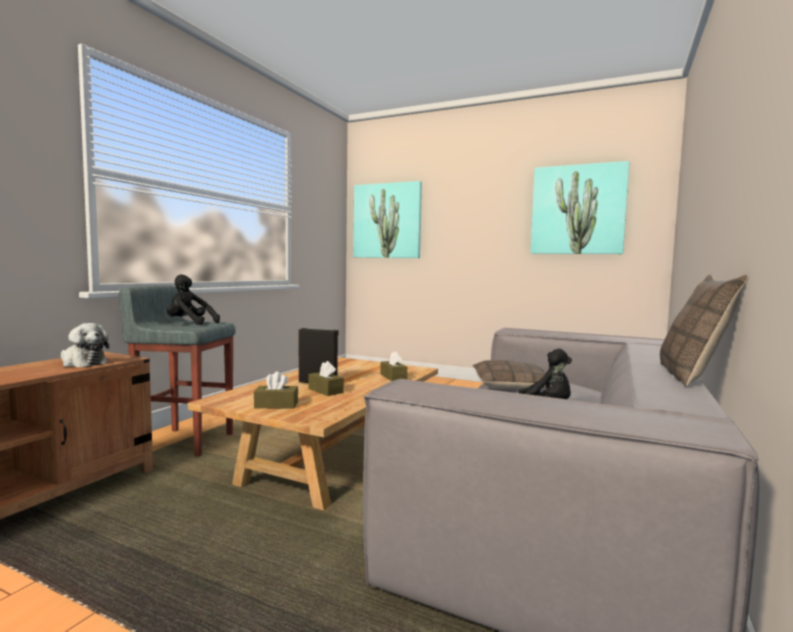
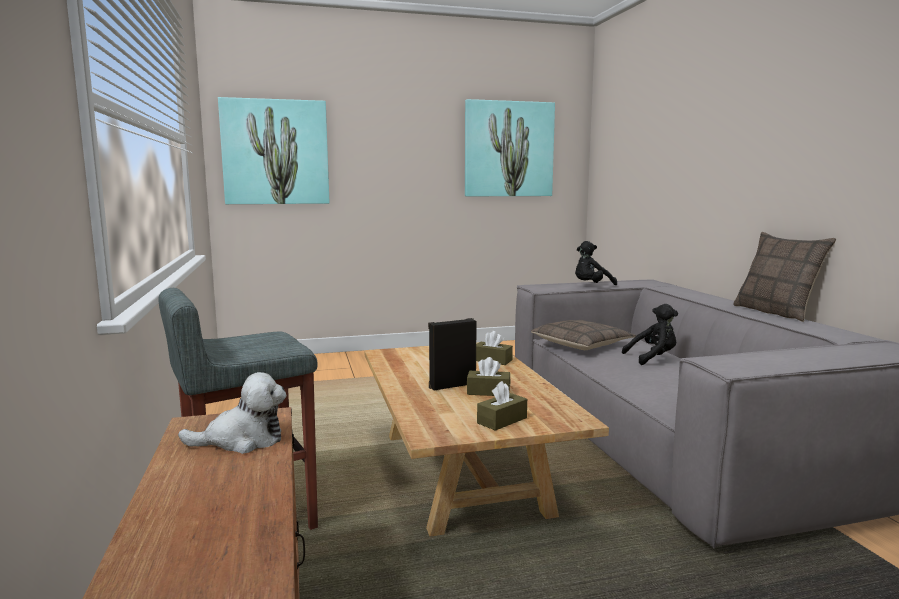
camera: 40 degrees left, 5 degrees up
(189, 324) = (245, 344): black plush toy -> black plush toy (591, 286)

